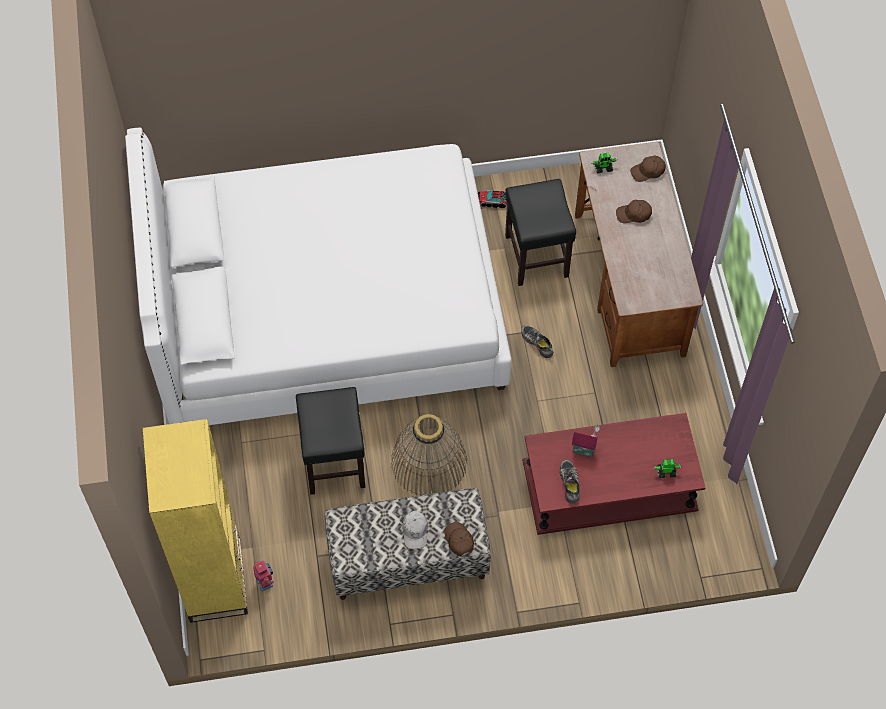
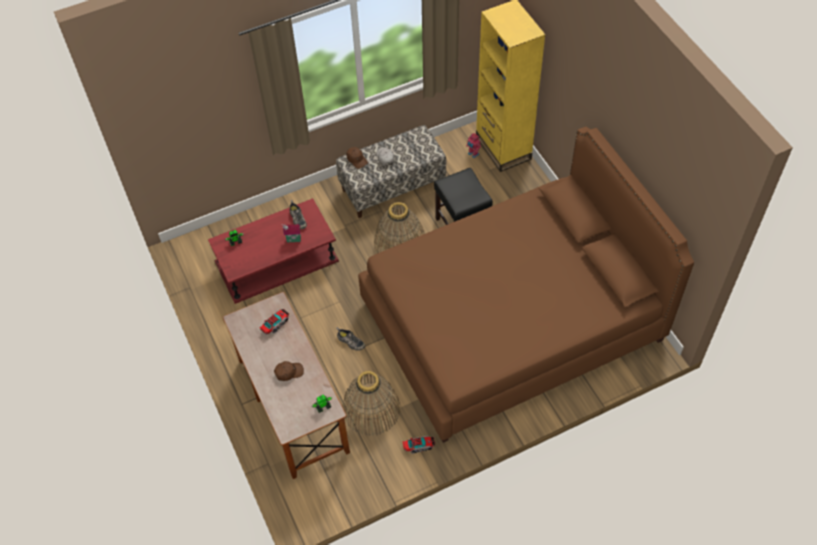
camera: 165 degrees right, 5 degrees down
(327, 312) = (511, 321): white bed -> brown bed
(536, 255) = (371, 409): black stool -> basket
(638, 275) = (275, 324): none -> toy truck
(648, 171) = (285, 413): brown cap -> none

